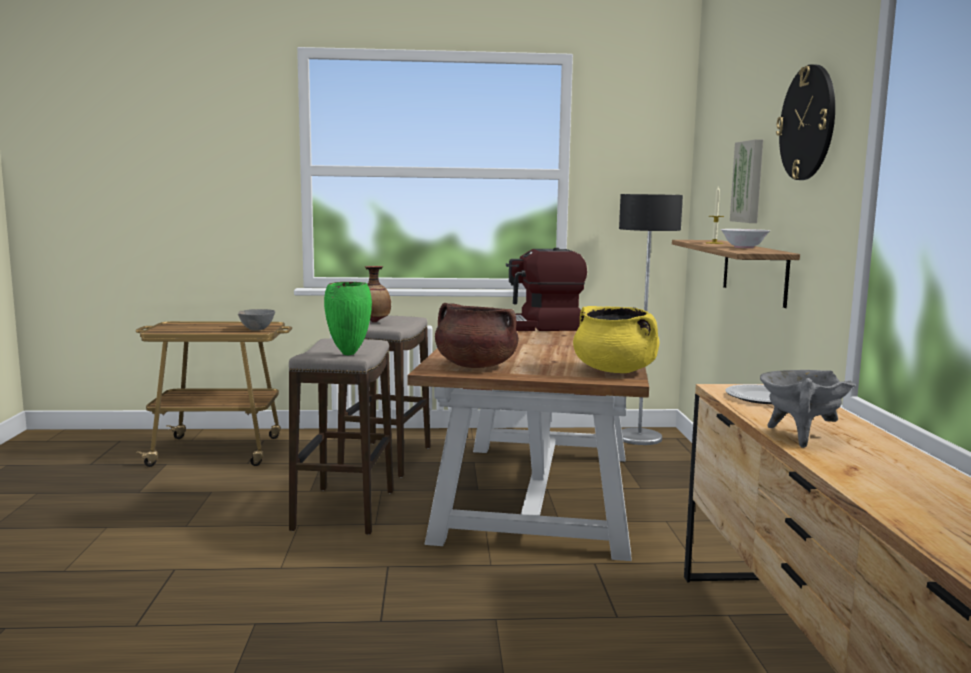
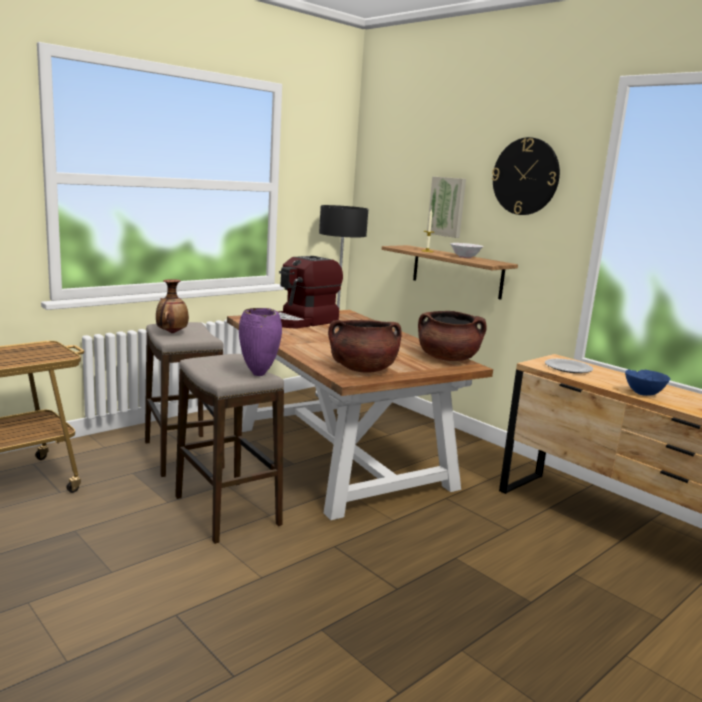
camera: 40 degrees left, 5 degrees up
(256, 329) = (49, 354): grey bowl -> none
(349, 354) = (259, 374): green vase -> purple vase
(615, 371) = (448, 359): yellow cooking pot -> brown cooking pot
(800, 436) = (643, 394): grey cooking pot -> blue bowl

